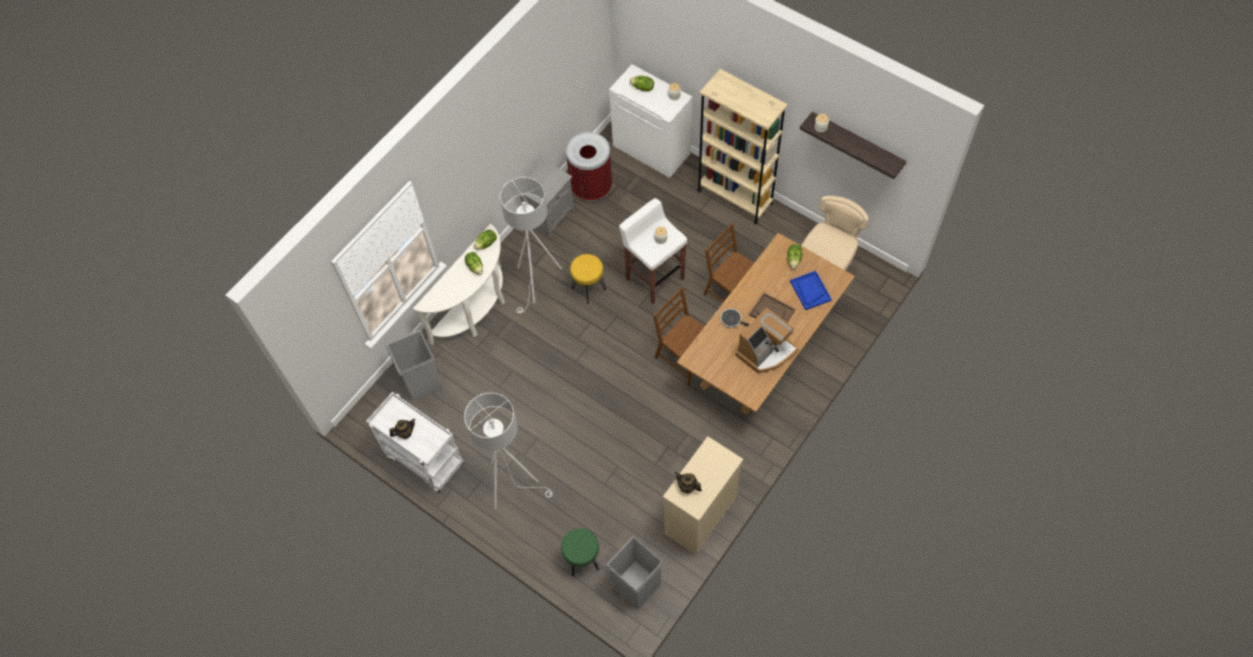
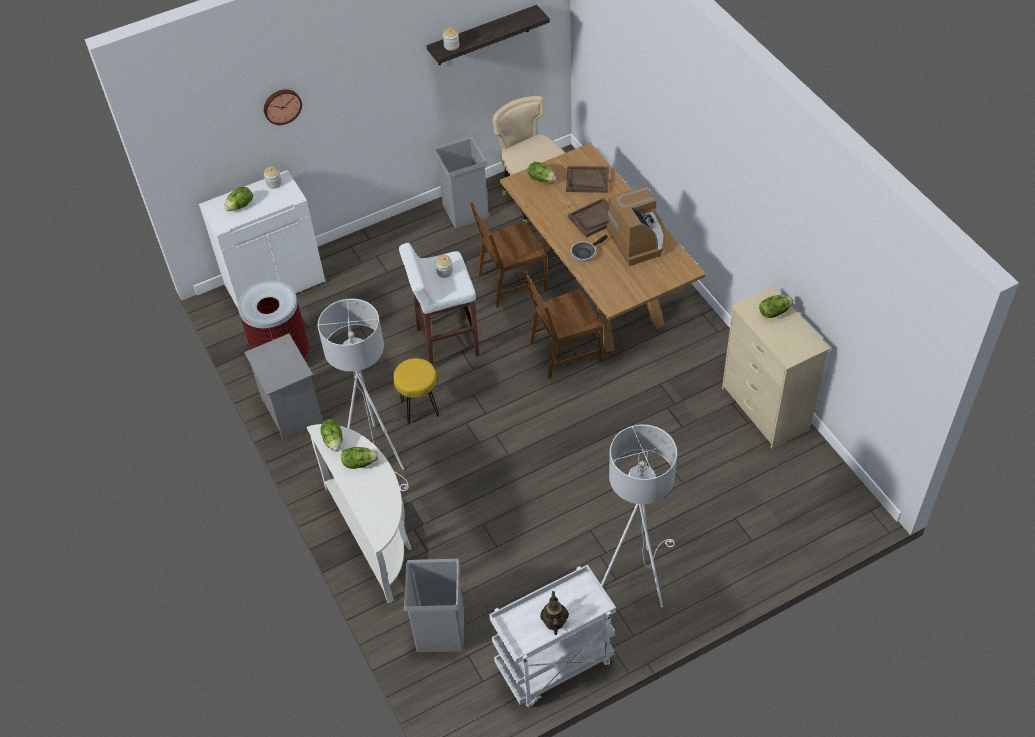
camera: 65 degrees left, 10 degrees down
(583, 560) = (771, 538): green stool -> none
(636, 585) = (823, 497): grey trash can -> grey trash can (465, 211)
(687, 487) = (785, 343): teapot -> none
(701, 58) = (282, 106): none -> wall clock
(716, 468) = (774, 312): none -> lettuce
(735, 197) = (391, 236): beige bookcase -> none
(810, 291) = (587, 180): blue tray -> brown tray

